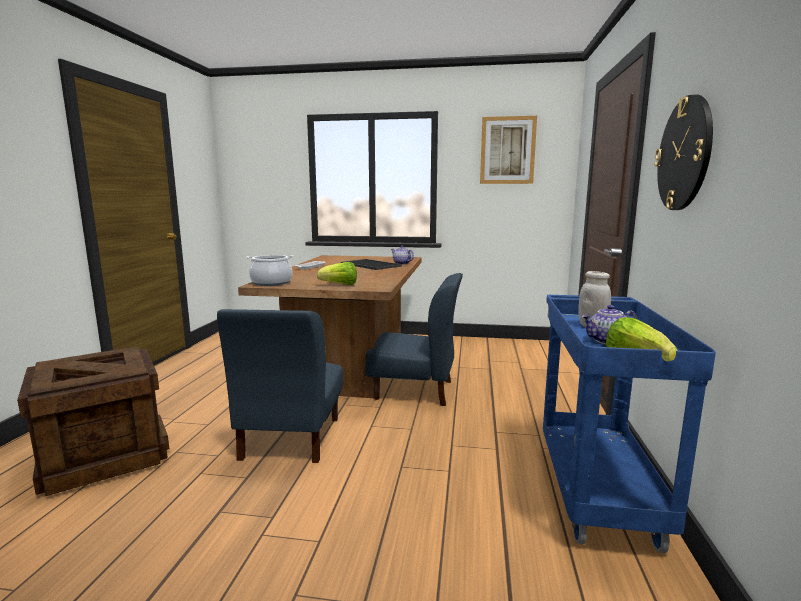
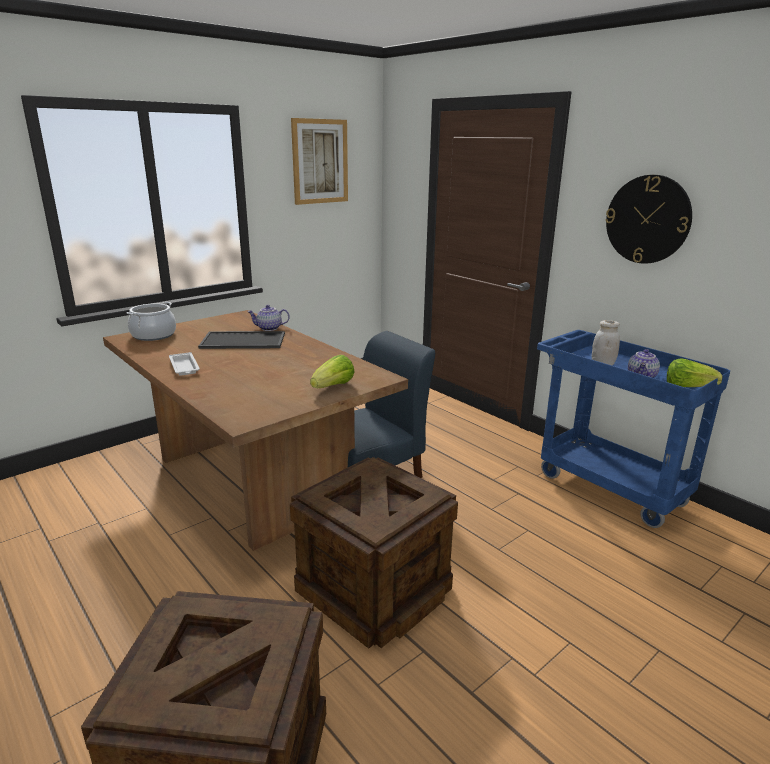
camera: 50 degrees left, 10 degrees up
(271, 283) = (247, 412): cooking pot -> cooking pot (153, 335)
(290, 438) = (374, 590): blue chair -> crate

